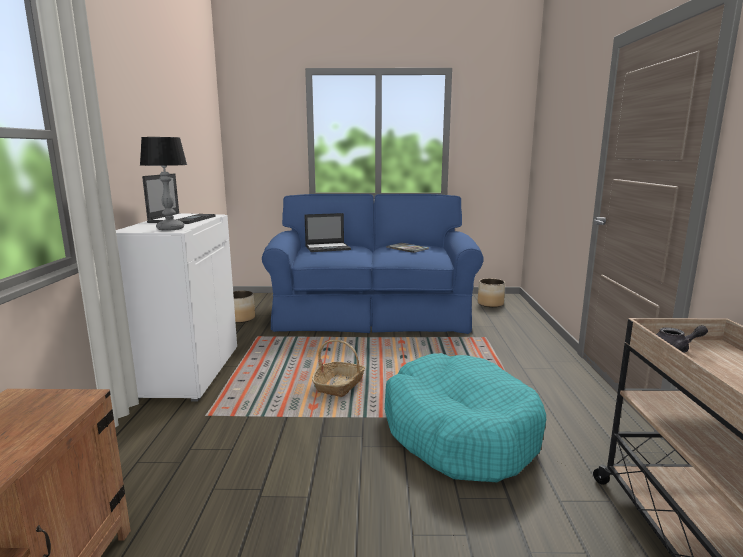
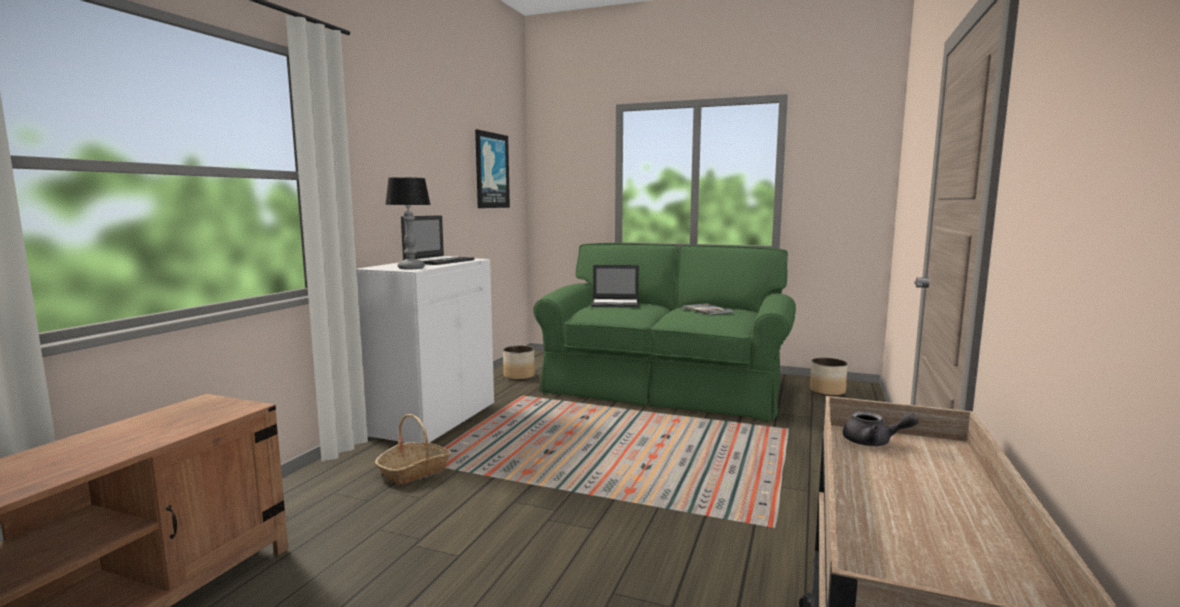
camera: 20 degrees right, 5 degrees down
(197, 127) = (491, 170): none -> picture
(339, 385) = (571, 455): basket -> basket (414, 471)
(372, 314) = (665, 387): blue sofa -> green sofa
(459, 432) = (669, 526): turquoise dog bed -> none

